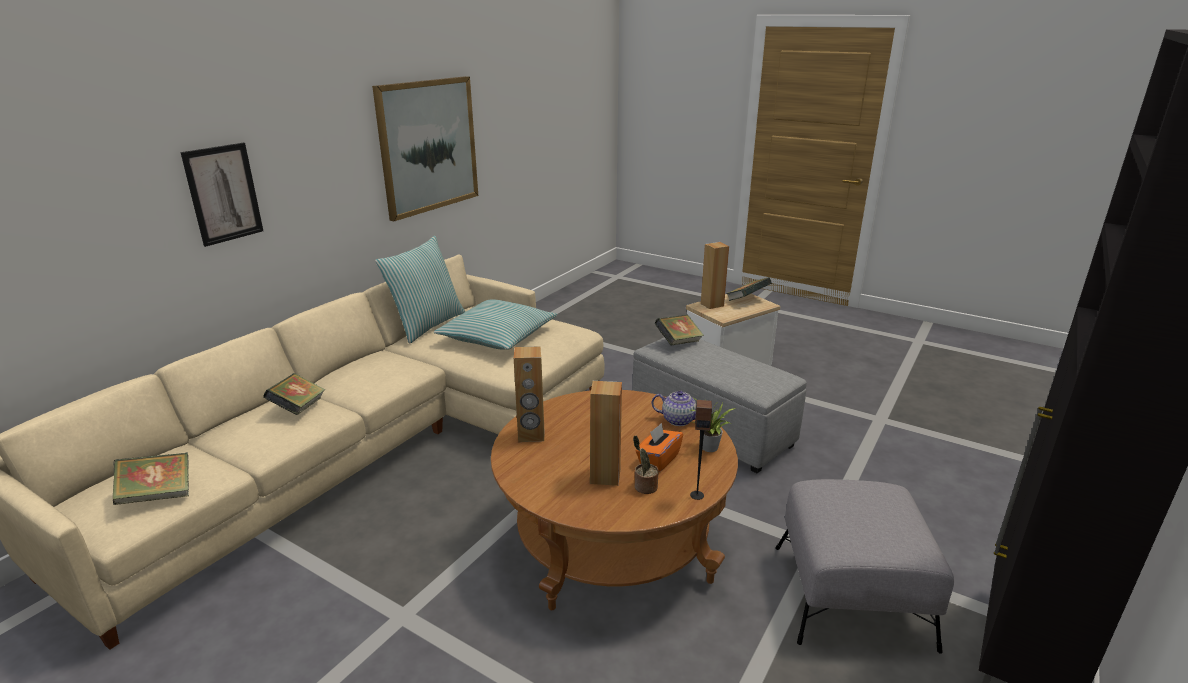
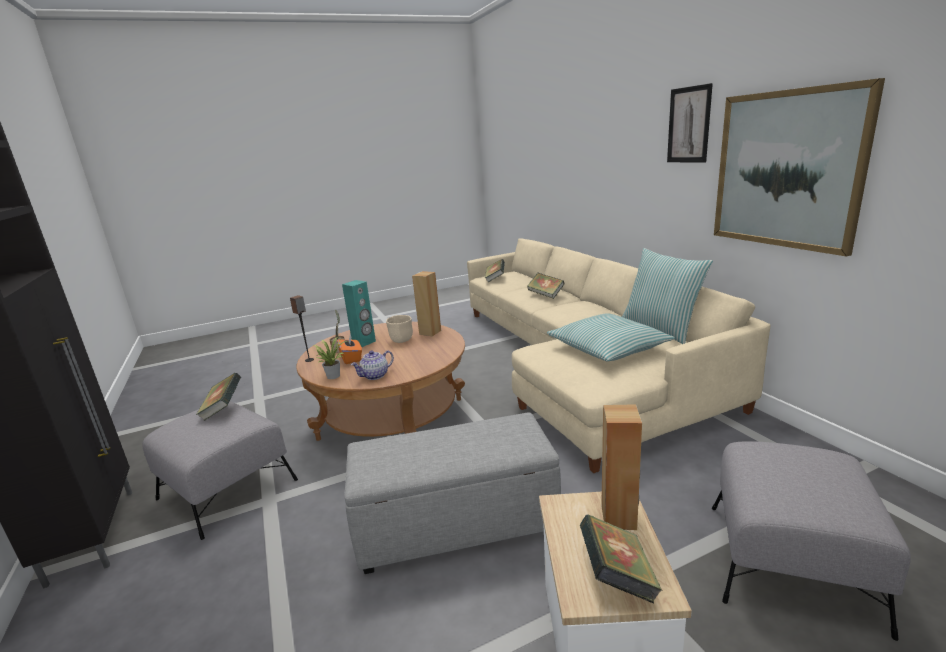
camera: 125 degrees right, 5 degrees down
(223, 194) = (614, 170): picture -> picture (689, 125)
(575, 446) = (401, 340): none -> beige bowl
(605, 476) = (364, 342): brown speaker -> turquoise speaker
(621, 333) = (790, 562): none -> grey ottoman
(678, 342) = (515, 437): book -> book (223, 409)

